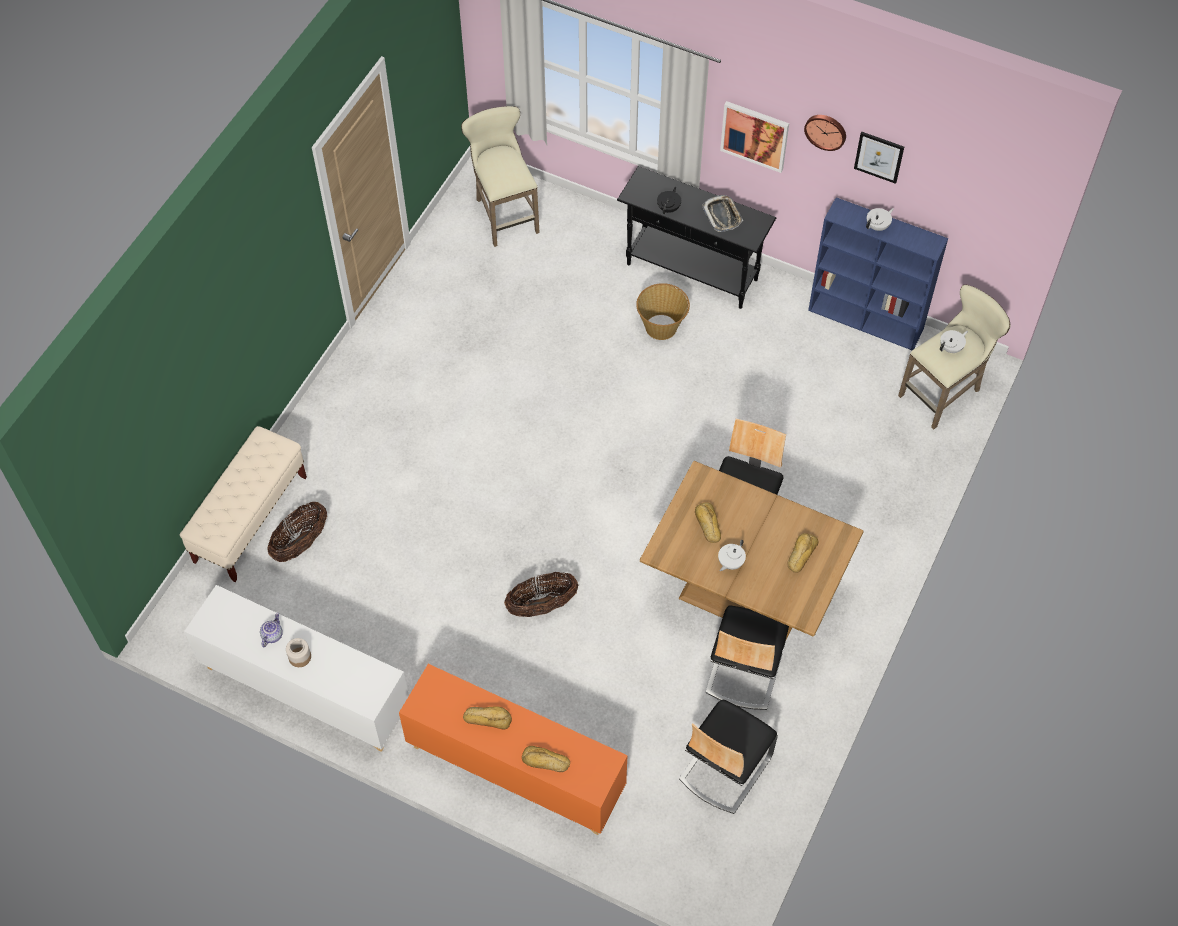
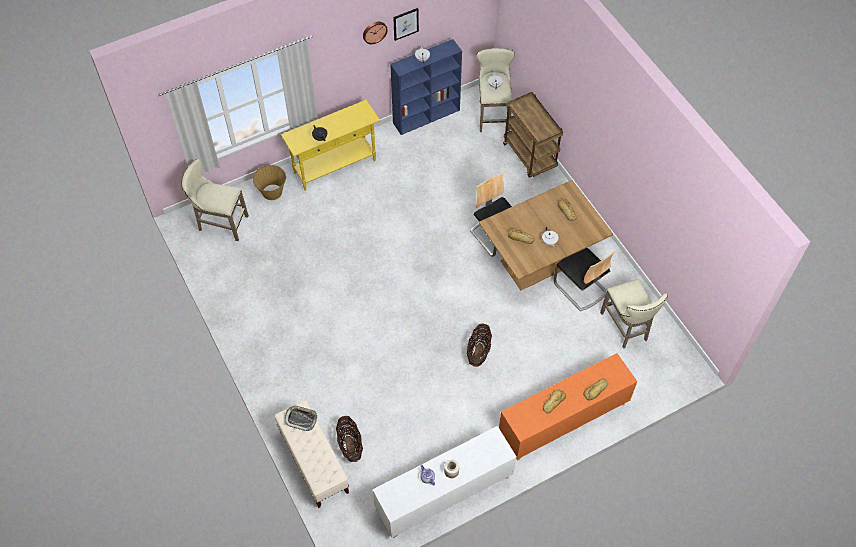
camera: 55 degrees left, 0 degrees up
(661, 326) = (356, 199): basket -> basket (272, 192)
(692, 272) = (335, 166): black console table -> yellow console table
(722, 215) = (345, 119): tray -> tray (301, 419)
(724, 768) = (626, 328): chair -> beige stool
(755, 135) = (335, 65): picture -> none
(913, 480) = (530, 156): none -> brown cart

